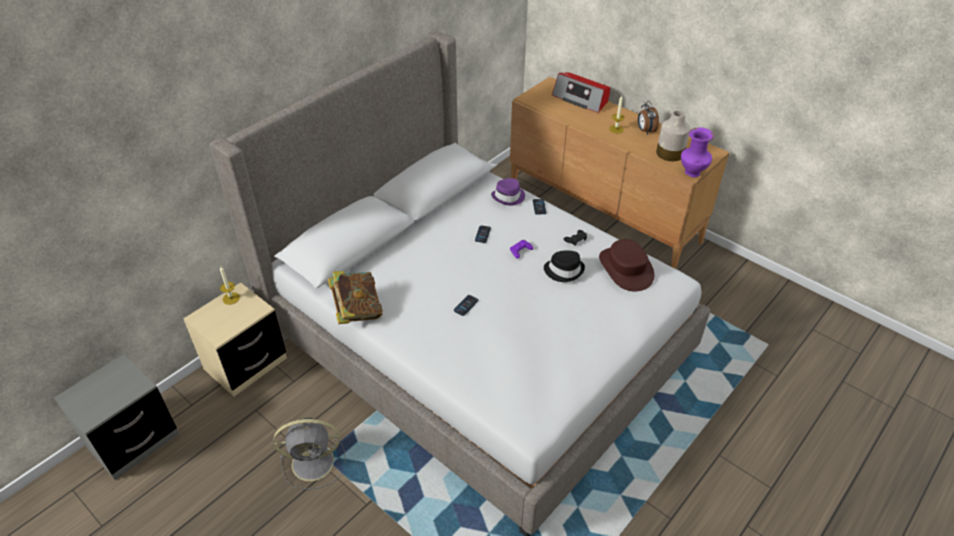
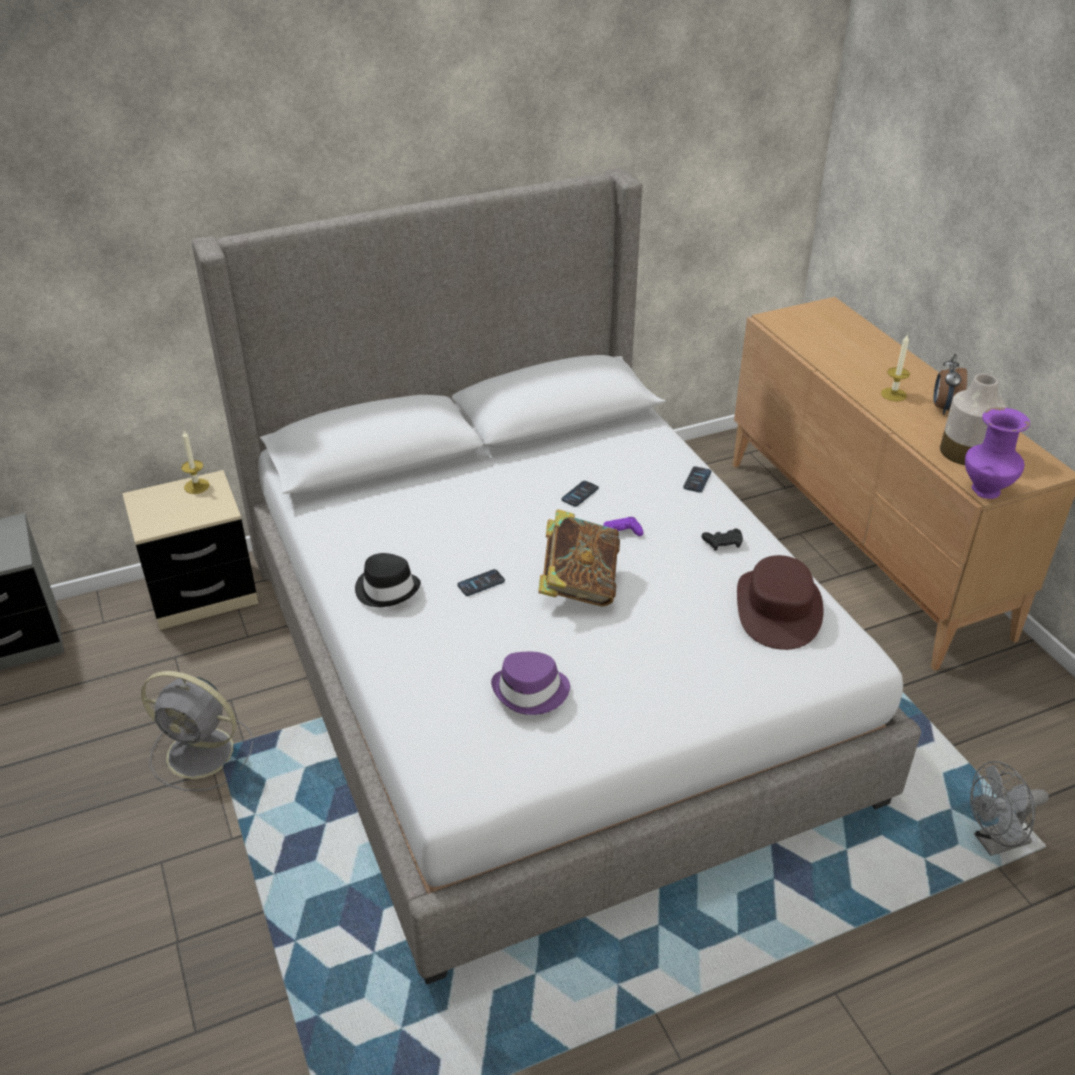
camera: 25 degrees right, 5 degrees down
(357, 311) = (323, 543): book -> book (578, 586)
(509, 197) = (658, 453): purple hat -> purple hat (531, 691)
(564, 270) = (671, 581): black hat -> black hat (387, 589)
(581, 99) = (864, 338): radio -> none
(746, 351) = (994, 843): none -> grey fan

